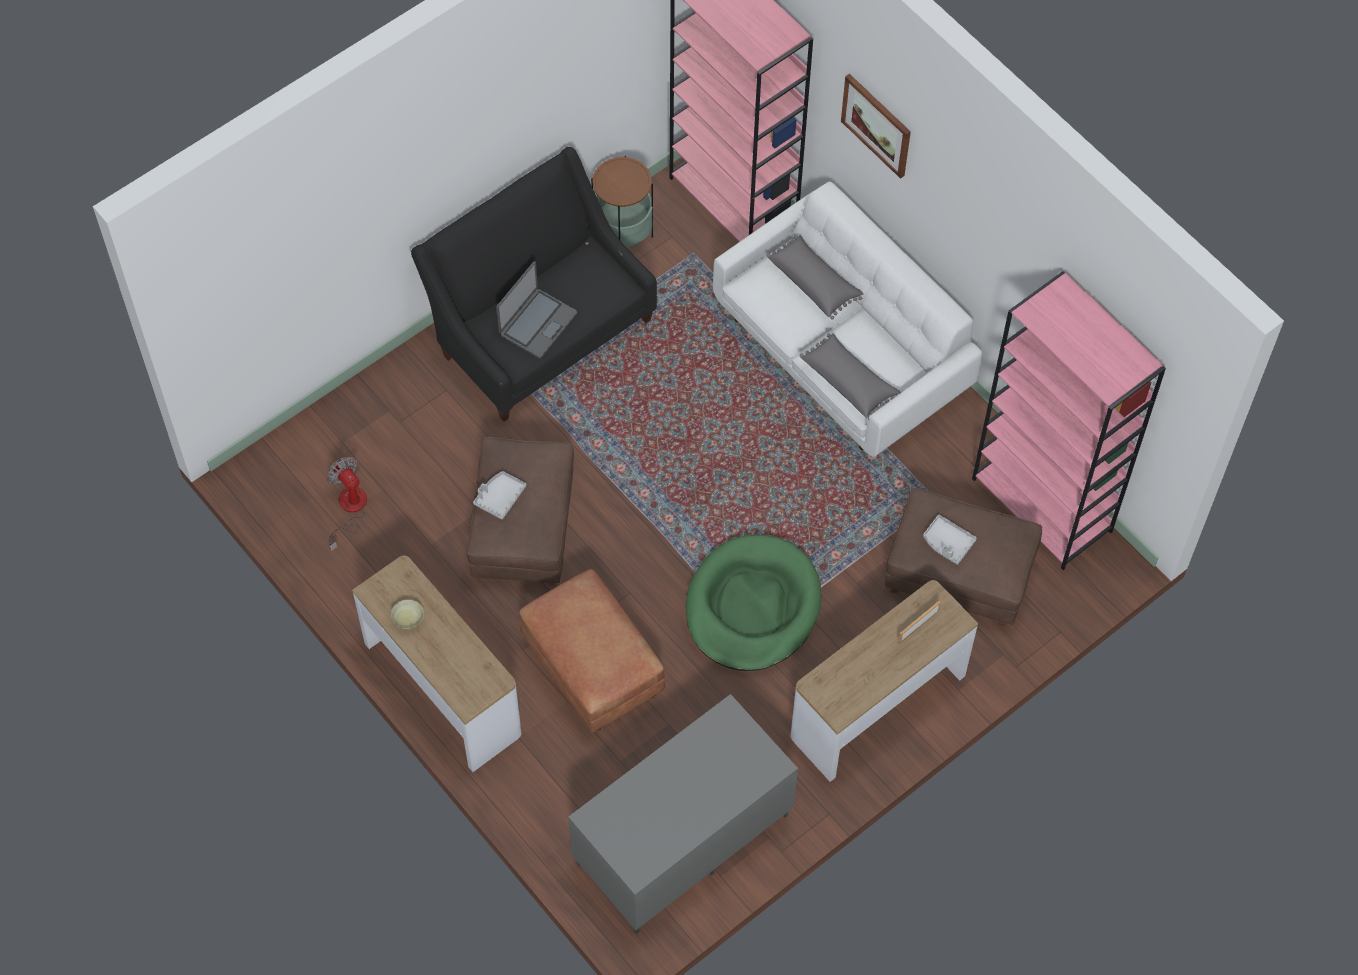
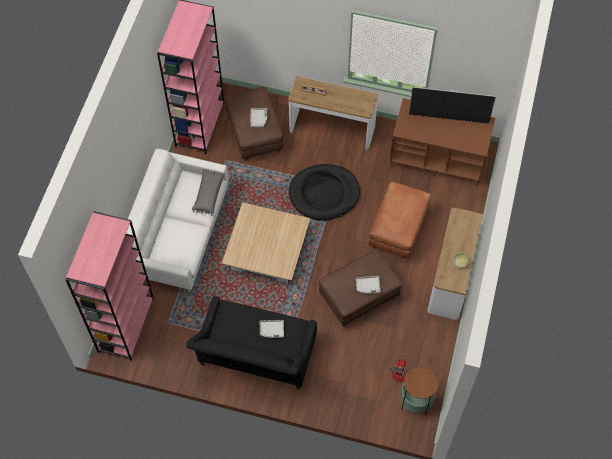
camera: 125 degrees left, 0 degrees up
(537, 323) = (272, 330): laptop -> grey tray
(623, 234) = (178, 359): side table -> side table (416, 400)
(682, 842) = (438, 158): grey tv stand -> brown tv stand
(695, 812) = (448, 118): none -> television
(710, 454) = (267, 251): none -> beige coffee table
(752, 606) = (324, 194): green dog bed -> black dog bed
(814, 282) = (166, 237): grey pillow -> none
(877, 125) = (112, 181): picture -> none

